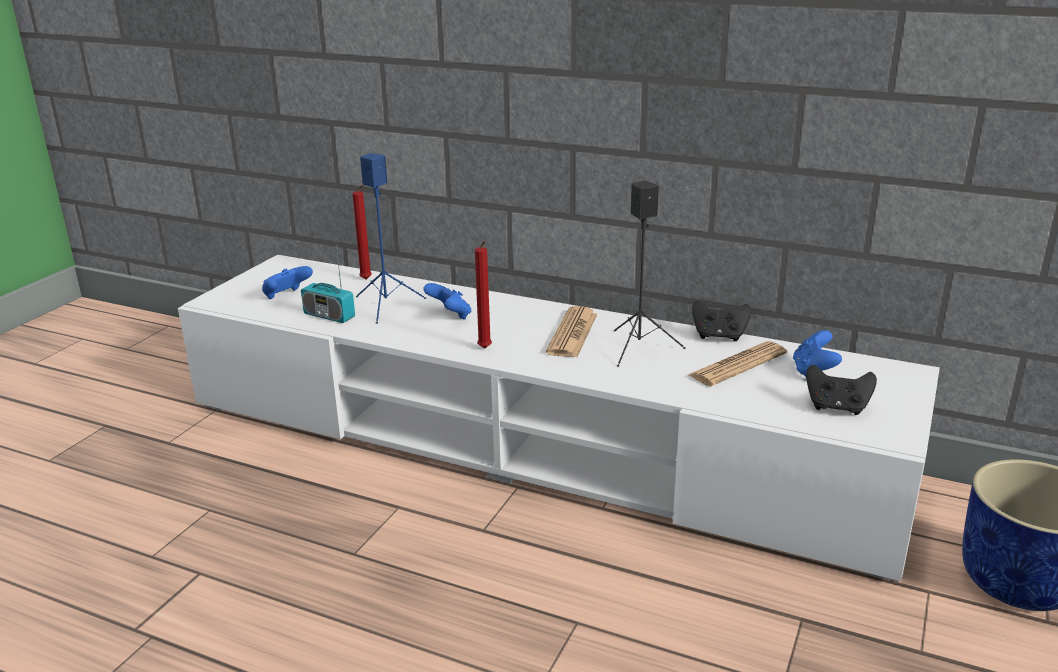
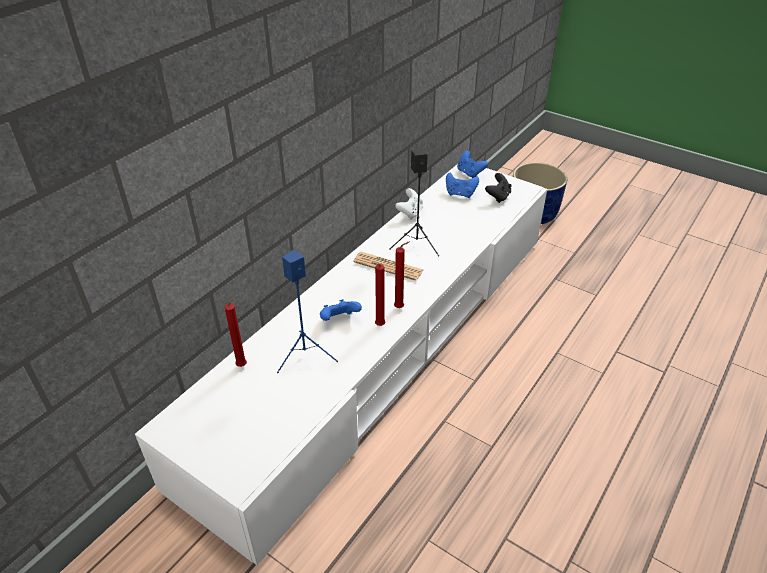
camera: 80 degrees left, 15 degrees up
(286, 296) = (256, 421): blue game controller -> blue game controller (470, 173)
(329, 316) = (312, 390): radio -> none
(445, 339) = (378, 325): none -> red candle
(719, 336) = (410, 213): black game controller -> white game controller
(738, 365) = (447, 214): newspaper -> none

